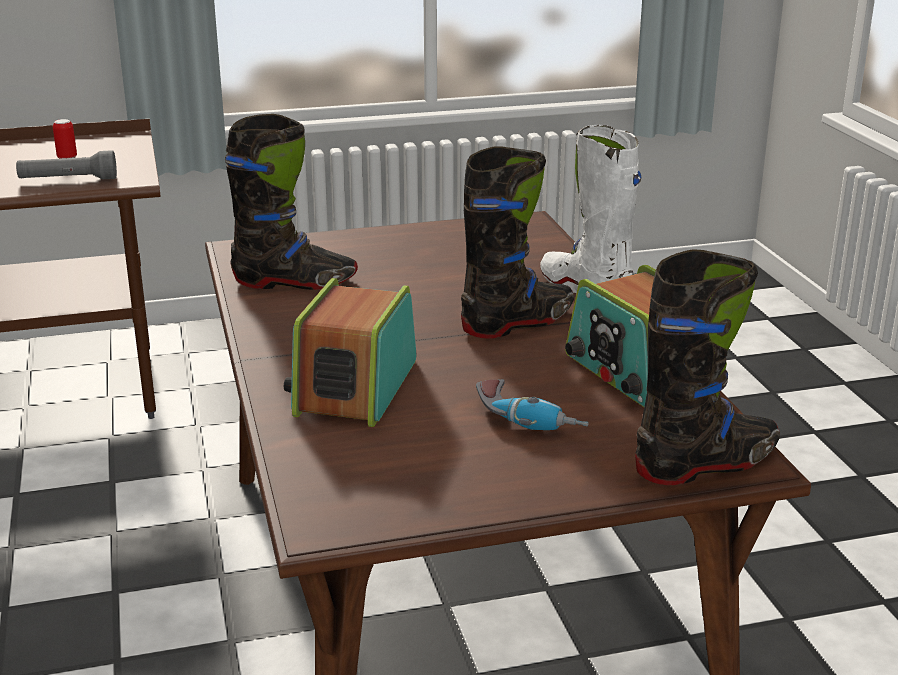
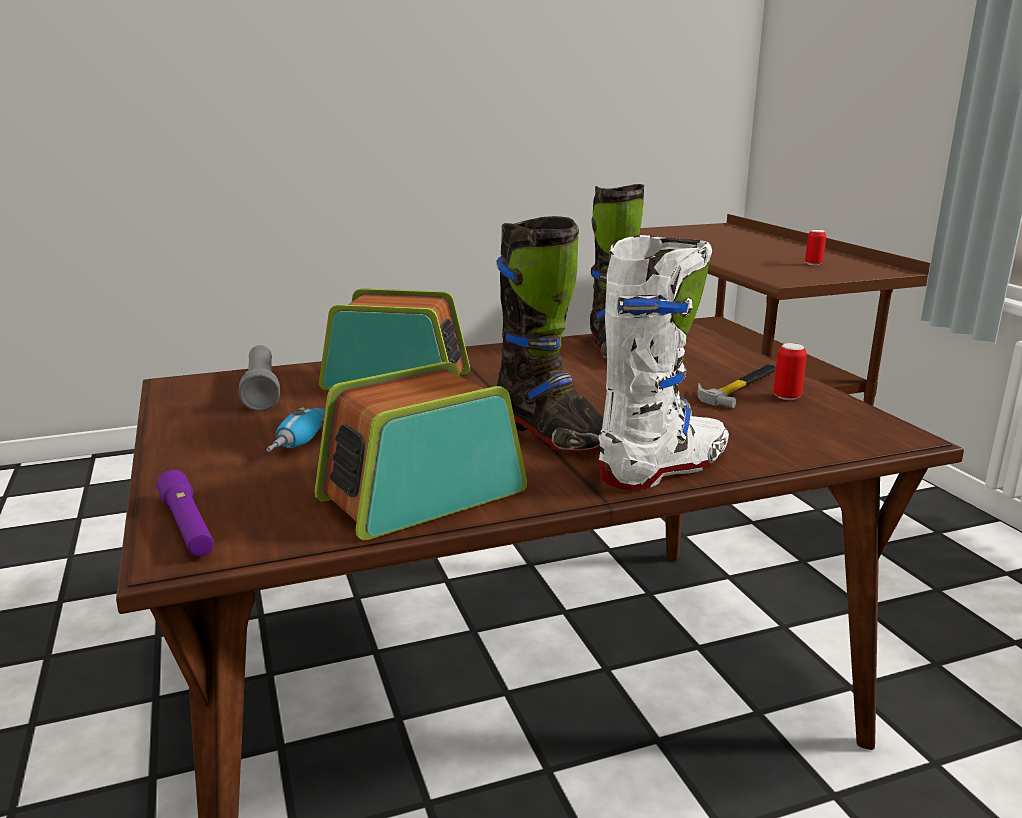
camera: 85 degrees right, 5 degrees down
(68, 180) = (759, 269): grey flashlight -> grey flashlight (261, 390)
(418, 248) = (740, 387): none -> hammer
(445, 238) = (786, 397): none -> can
(706, 464) = (187, 526): black boot -> purple flashlight

